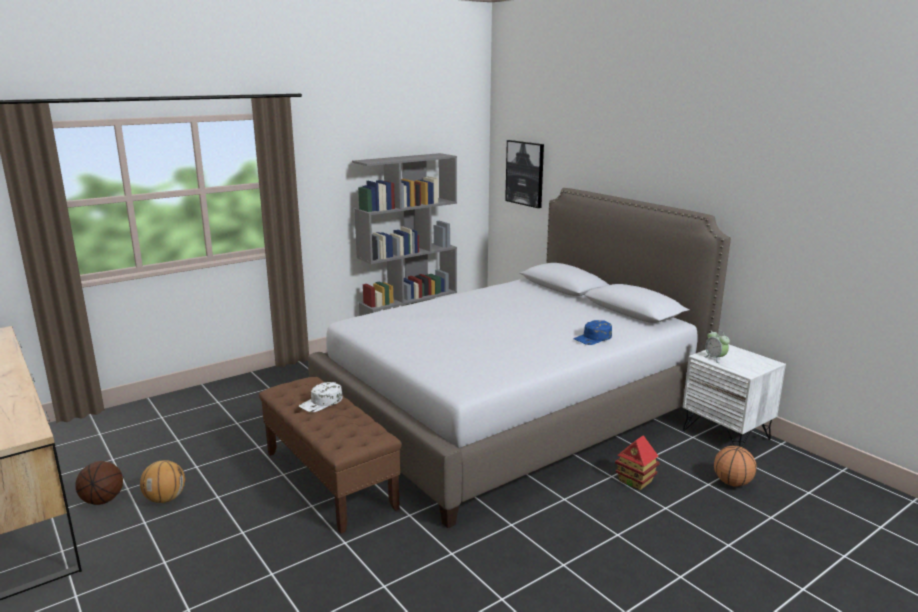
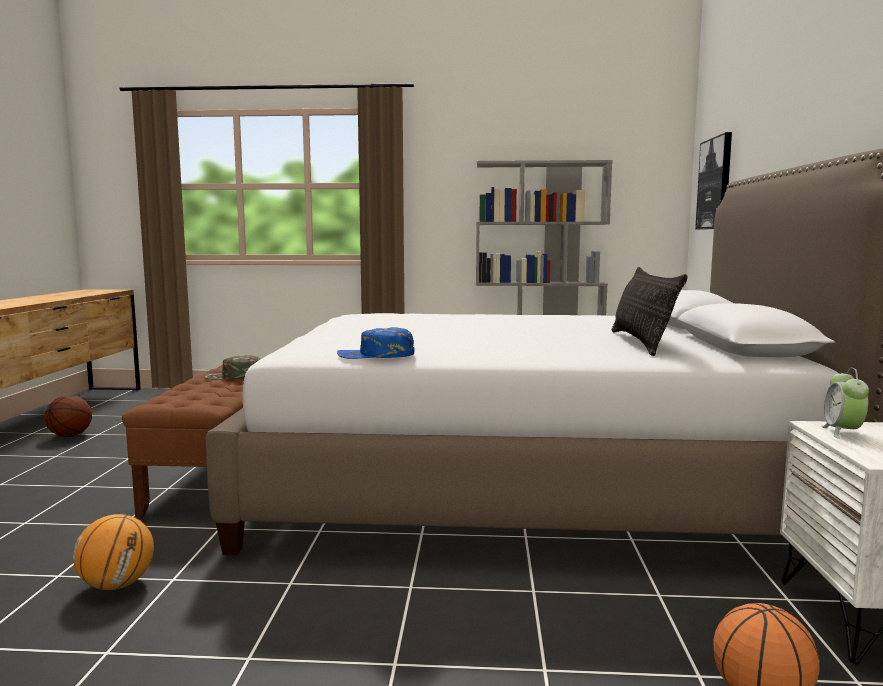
camera: 40 degrees right, 10 degrees down
(165, 499) = (100, 447): basketball -> basketball (117, 585)
(321, 403) = (234, 376): white cap -> green cap
(591, 319) = (641, 342): none -> pillow
(593, 338) = (590, 352): blue cap -> blue cap (375, 355)
(635, 481) = (561, 612): toy house -> none

